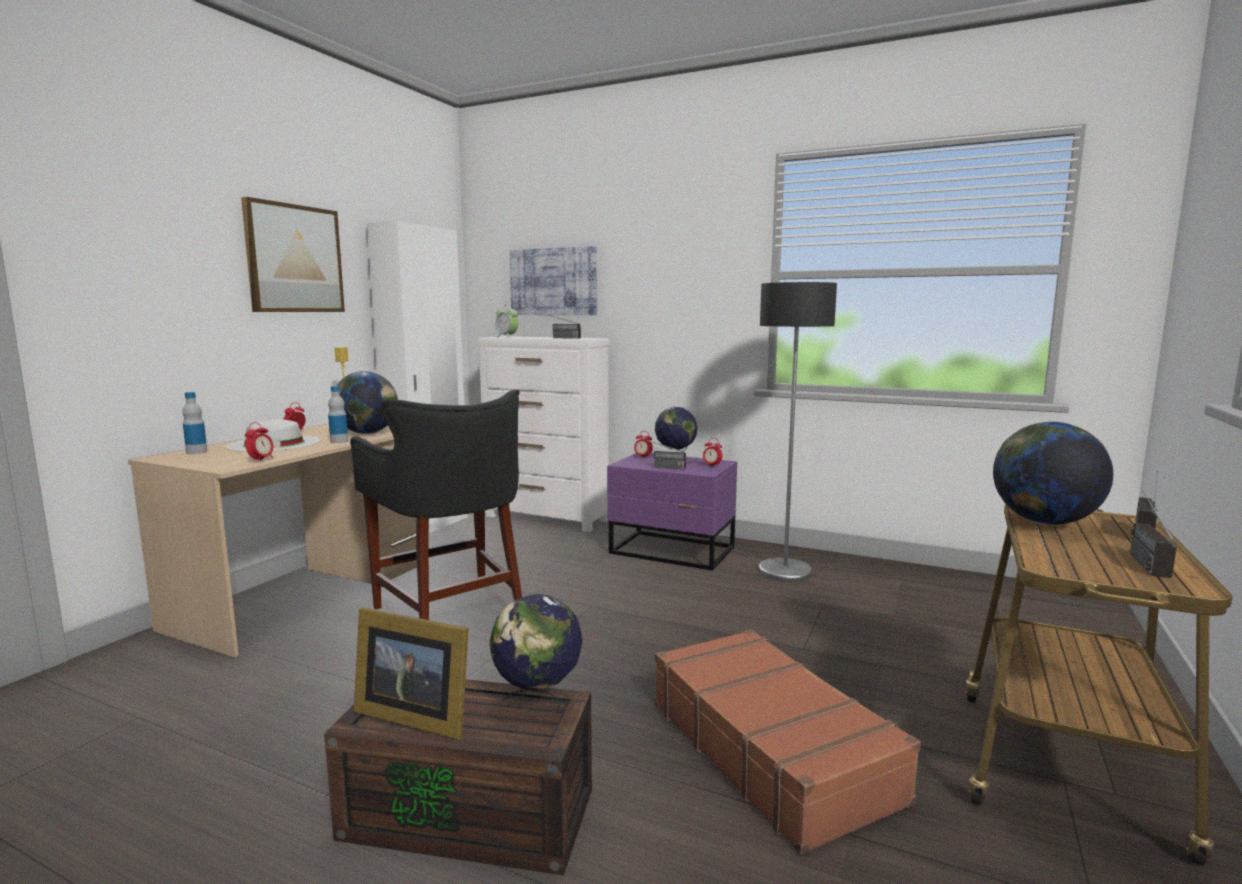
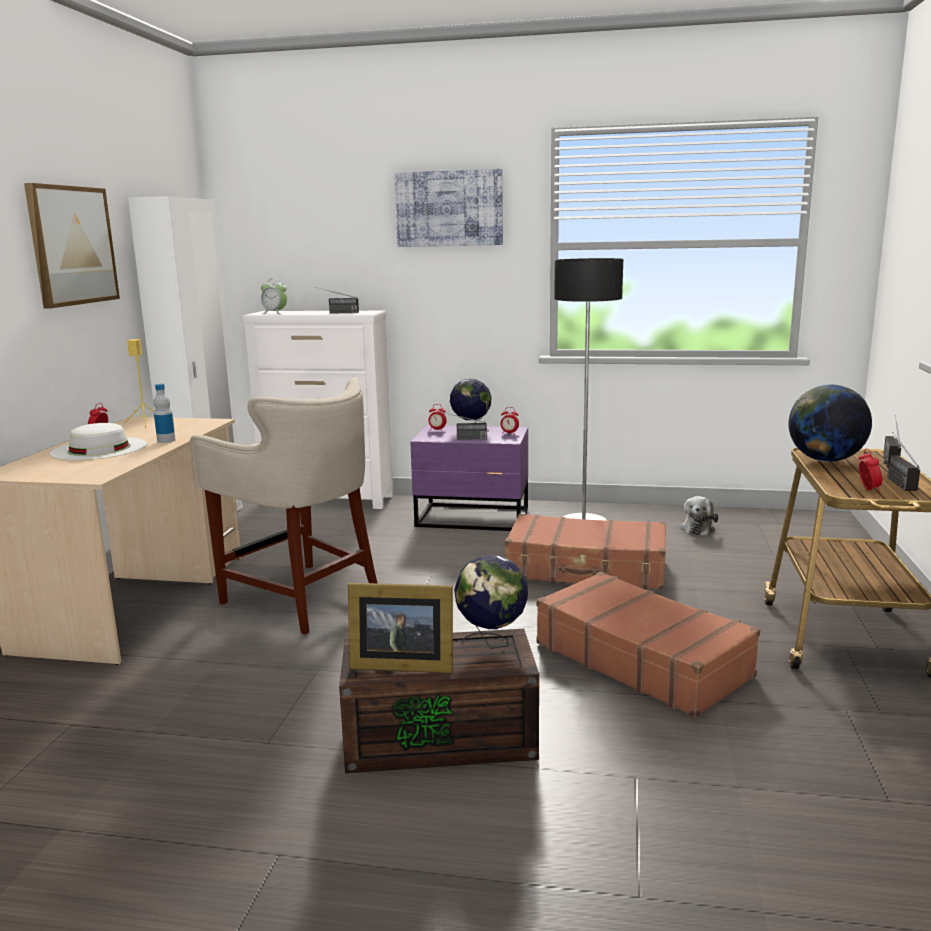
camera: 15 degrees left, 5 degrees up
(196, 452) = (29, 465): bottle -> none
(261, 460) = (119, 467): alarm clock -> alarm clock (868, 490)
(367, 433) = (181, 429): globe -> none
(451, 613) = (302, 597): black stool -> beige stool
(553, 282) = (319, 252): picture -> picture (449, 208)
(762, 622) = (586, 569): none -> brown suitcase
(916, 590) = (697, 528): none -> plush toy

